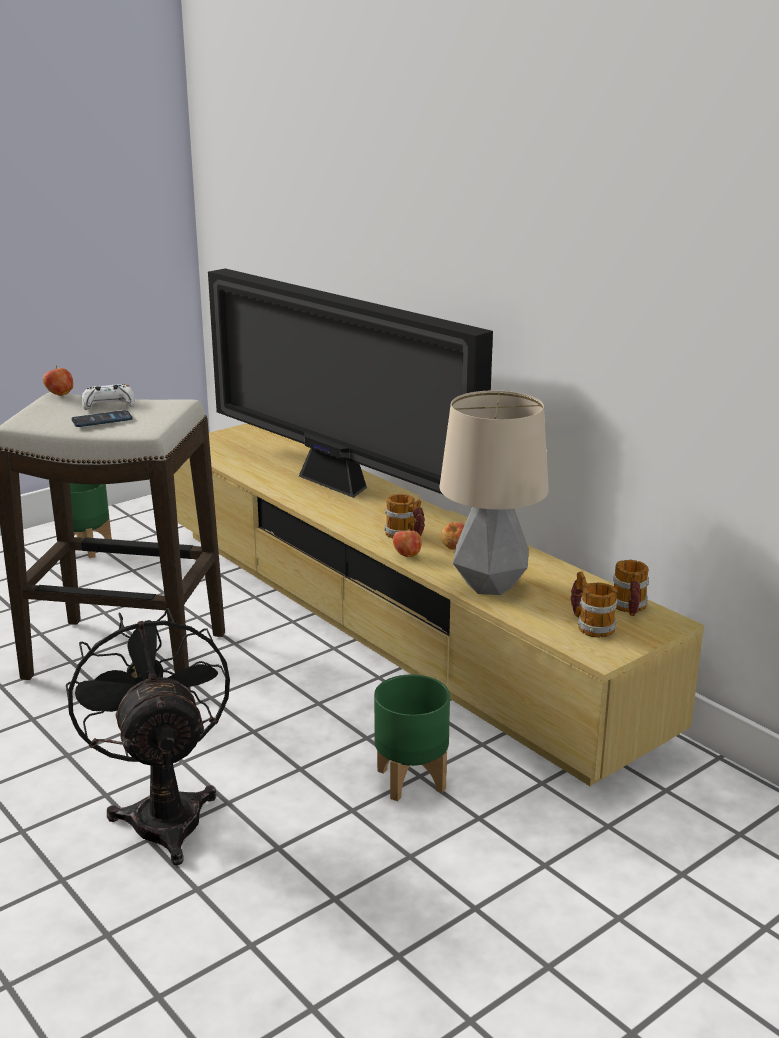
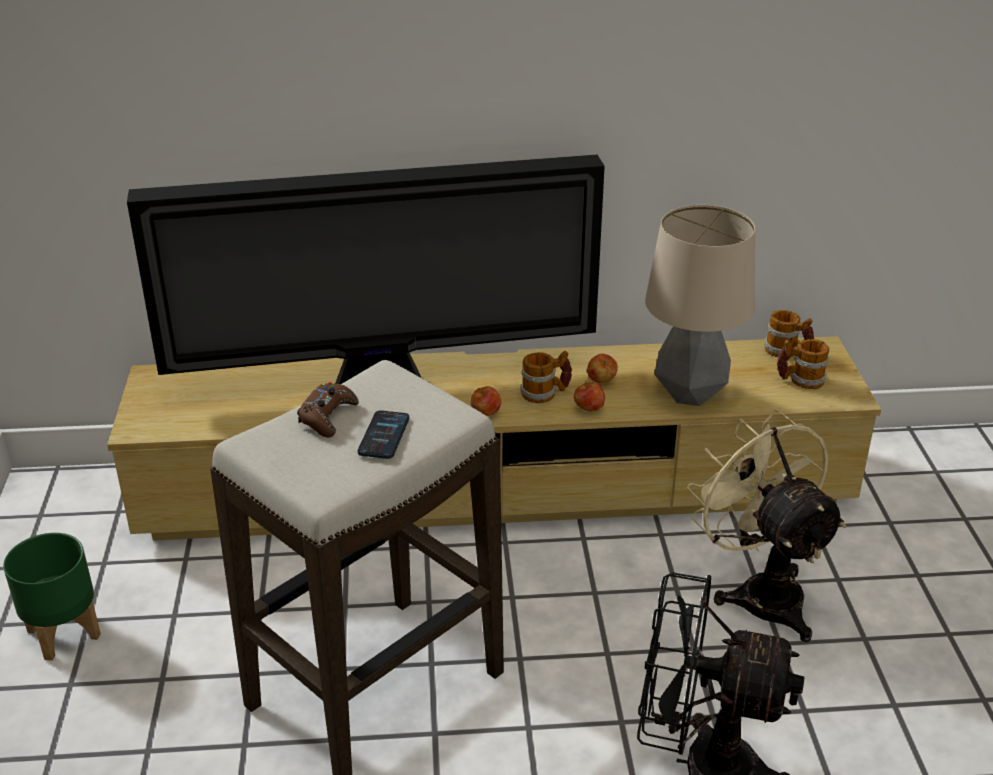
camera: 55 degrees left, 10 degrees up
(60, 394) = (250, 439): apple -> apple (486, 414)
(108, 404) = (327, 417): white game controller -> brown game controller
(409, 780) = (760, 592): green planter -> beige fan

